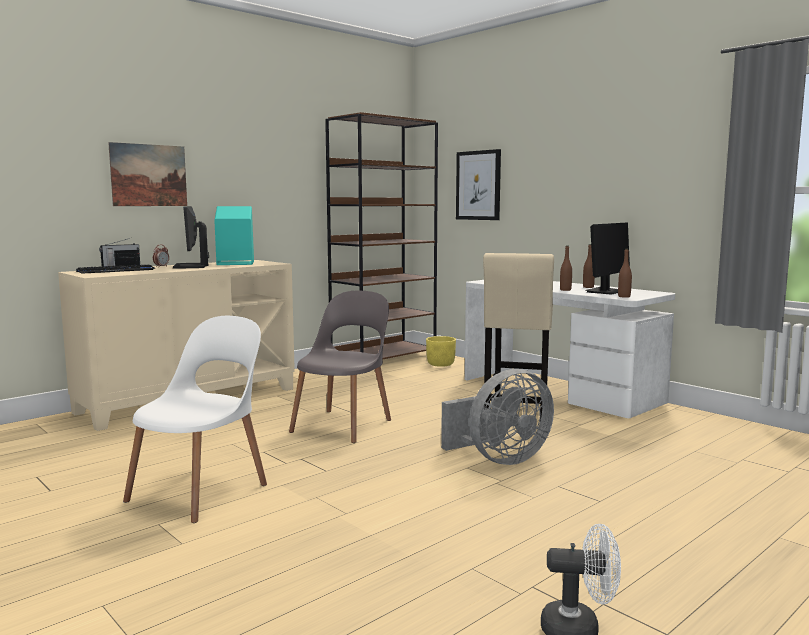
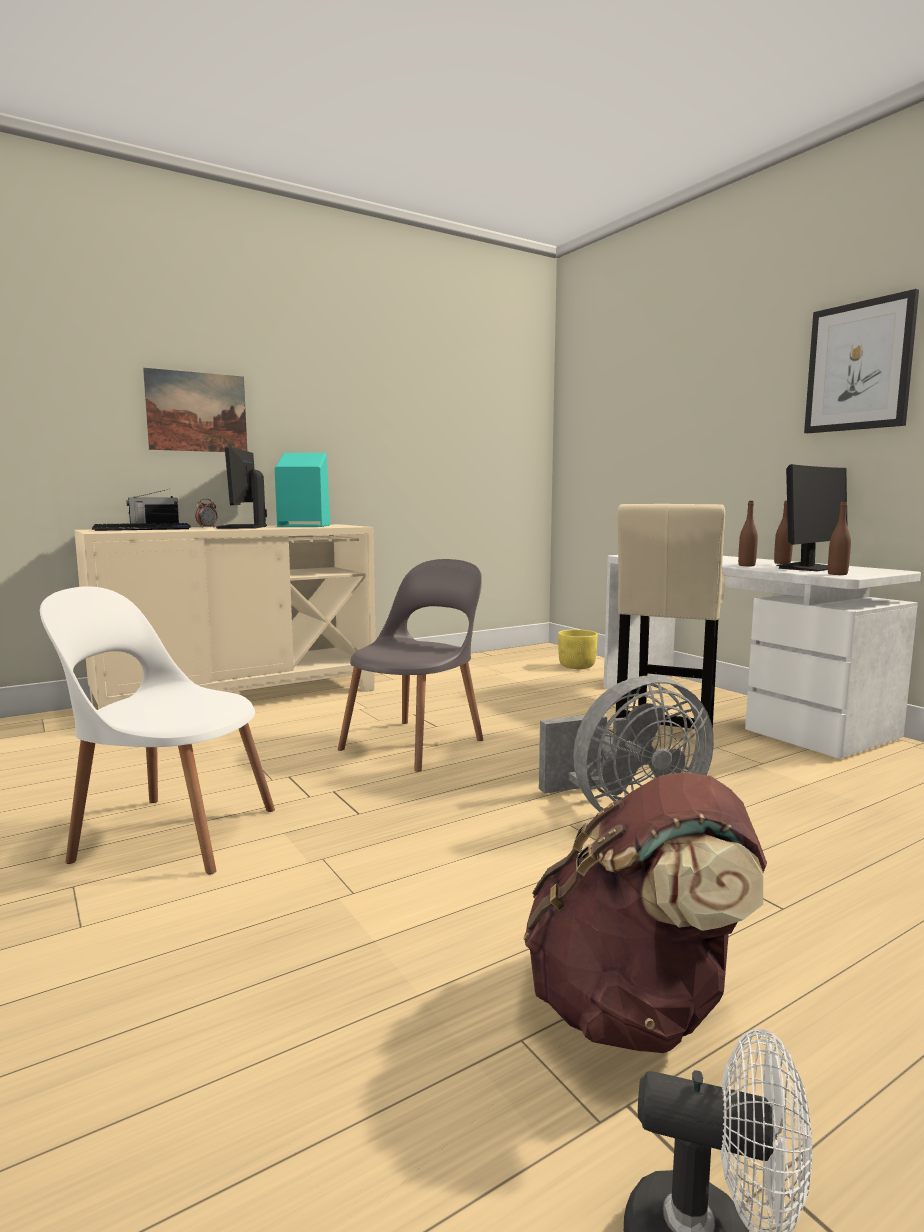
camera: 10 degrees right, 0 degrees up
(202, 490) = (170, 833): white chair -> white chair turned 120 degrees counterclockwise
(384, 359) = (506, 657): brown bookcase -> none
(478, 185) = (634, 430): picture -> picture (859, 366)
(529, 550) = (637, 1008): none -> brown backpack

